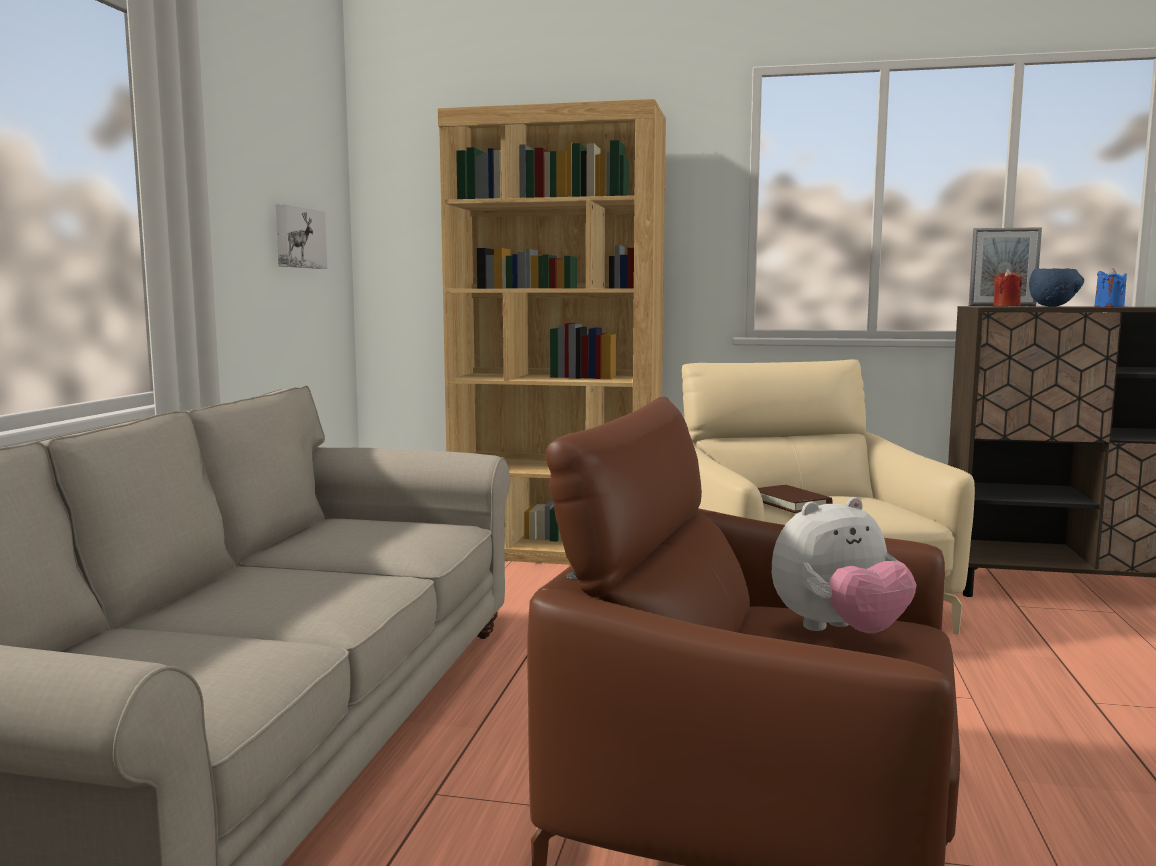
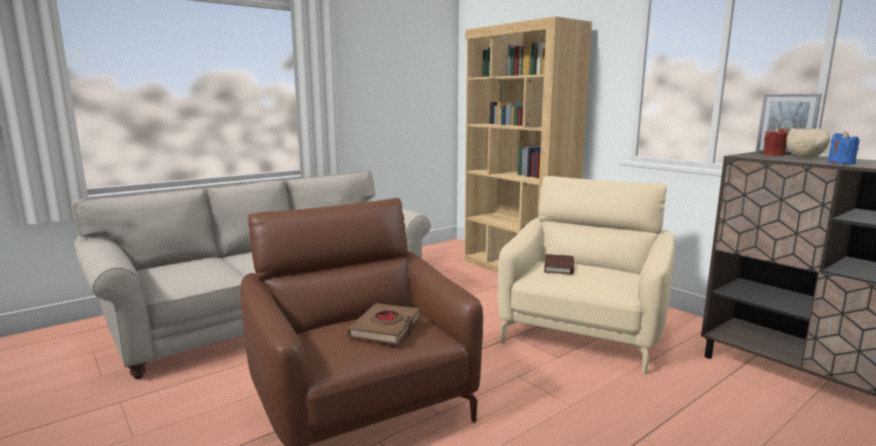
camera: 40 degrees right, 5 degrees up
(298, 238) = (412, 97): picture -> none
(838, 631) = (386, 328): plush toy -> brown book
(1053, 306) = (805, 158): blue bowl -> beige bowl

